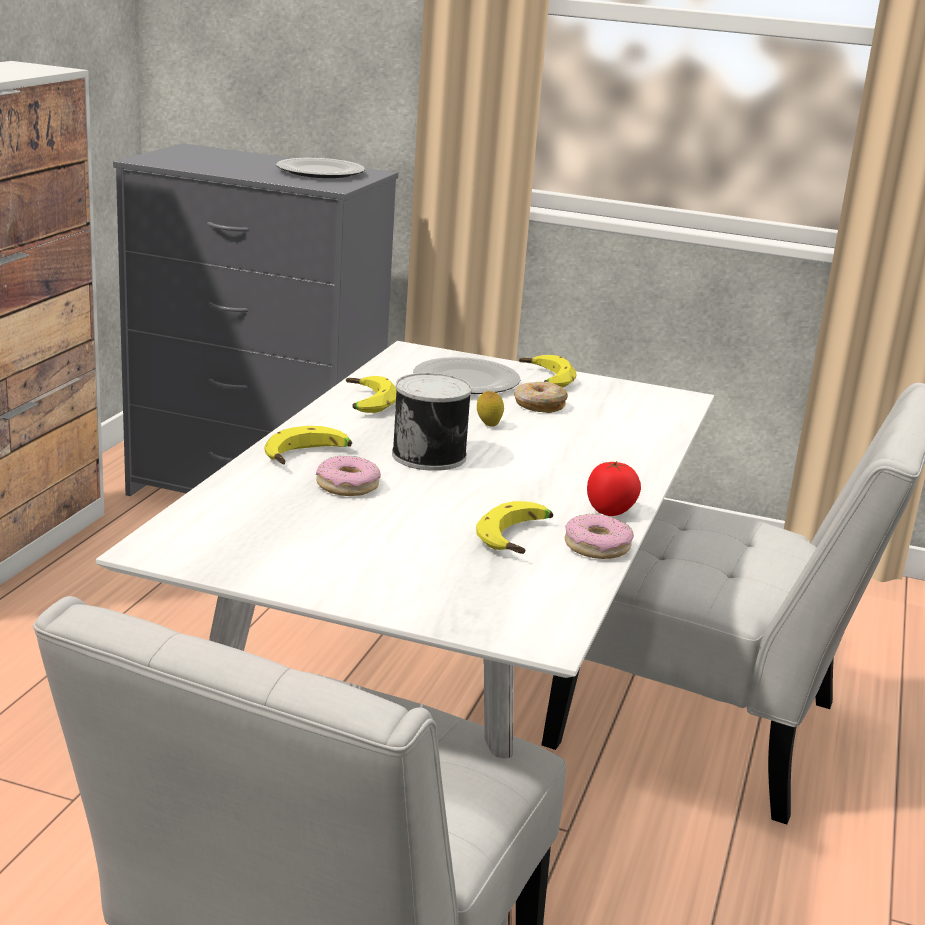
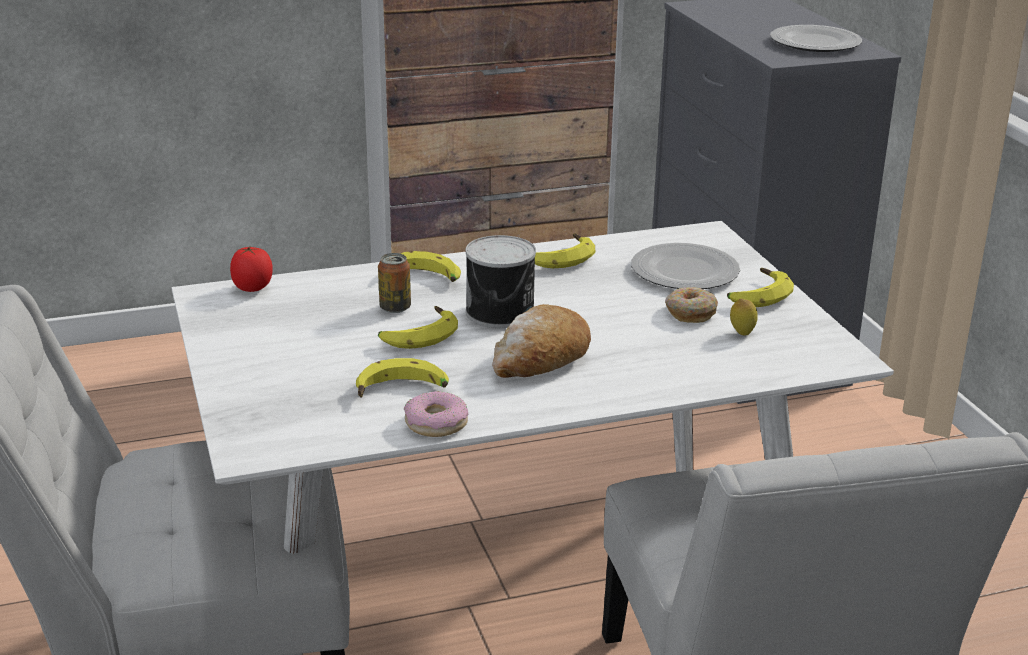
camera: 55 degrees right, 5 degrees up
(347, 486) = (395, 308): donut -> can
(419, 497) = (417, 335): none -> banana
(488, 425) = (604, 310): lemon -> lemon (742, 333)
(539, 474) = (540, 359): none -> bread
(610, 512) = (513, 408): tomato -> tomato (253, 289)

